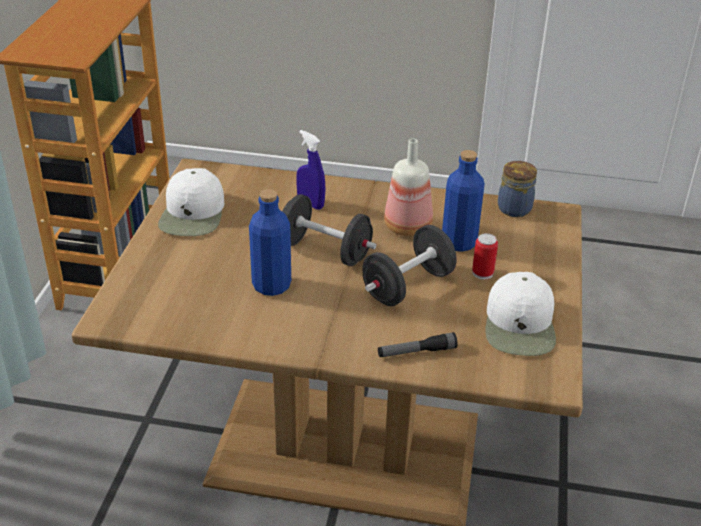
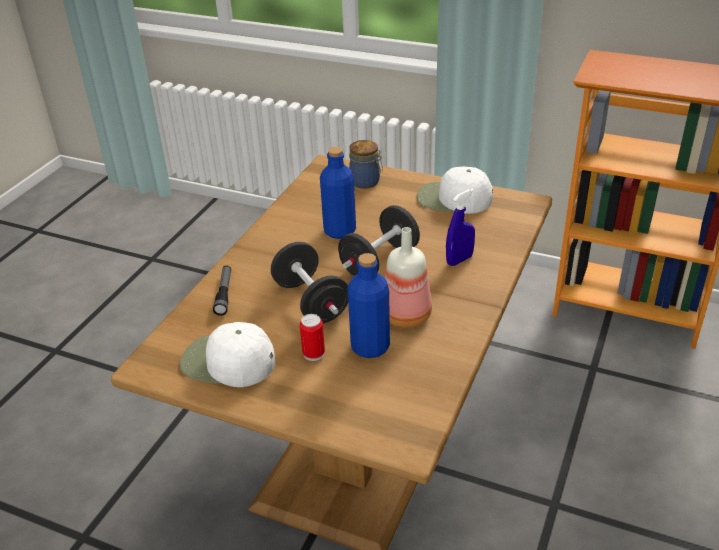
camera: 105 degrees right, 0 degrees up
(514, 207) = (427, 406): jar -> jar (366, 182)

